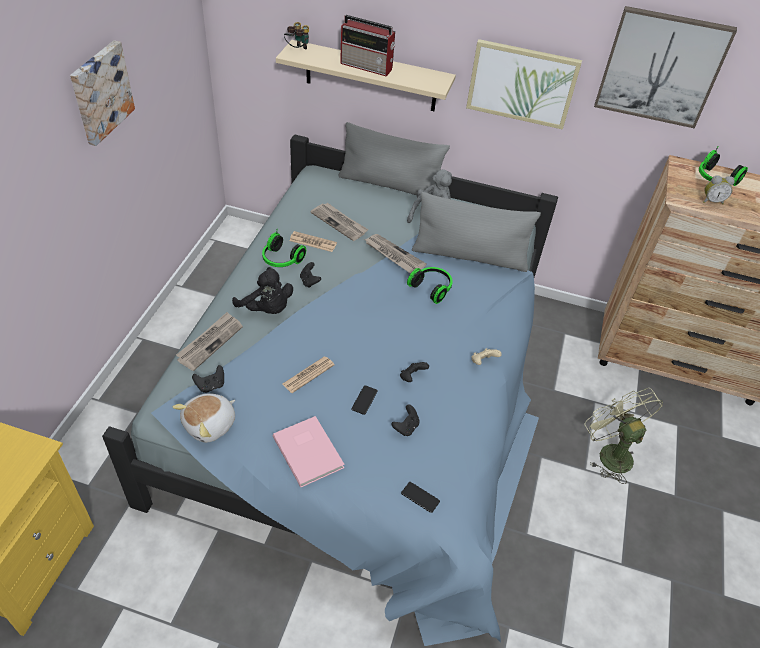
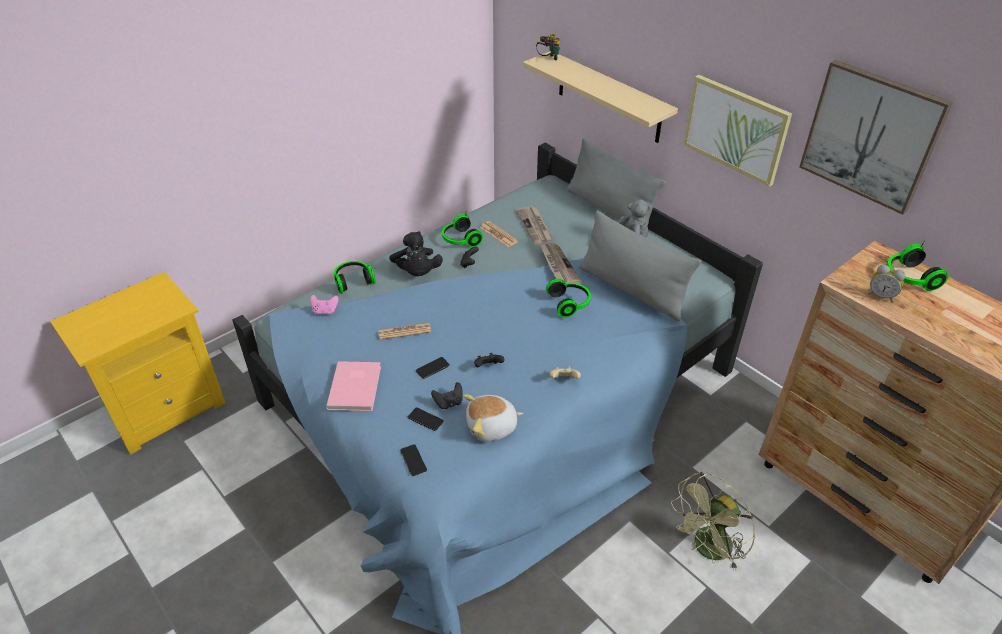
camera: 35 degrees right, 5 degrees down
(100, 92) = (350, 55): picture -> none
(210, 342) = (353, 281): newspaper -> headphones
(210, 425) = (302, 338): plush toy -> plush toy (492, 427)
(211, 385) = (325, 311): black game controller -> pink game controller
(367, 66) = (597, 84): radio -> none
(399, 453) = (425, 419): none -> phone
(609, 452) = (707, 550): green fan -> green fan turned 135 degrees counterclockwise

